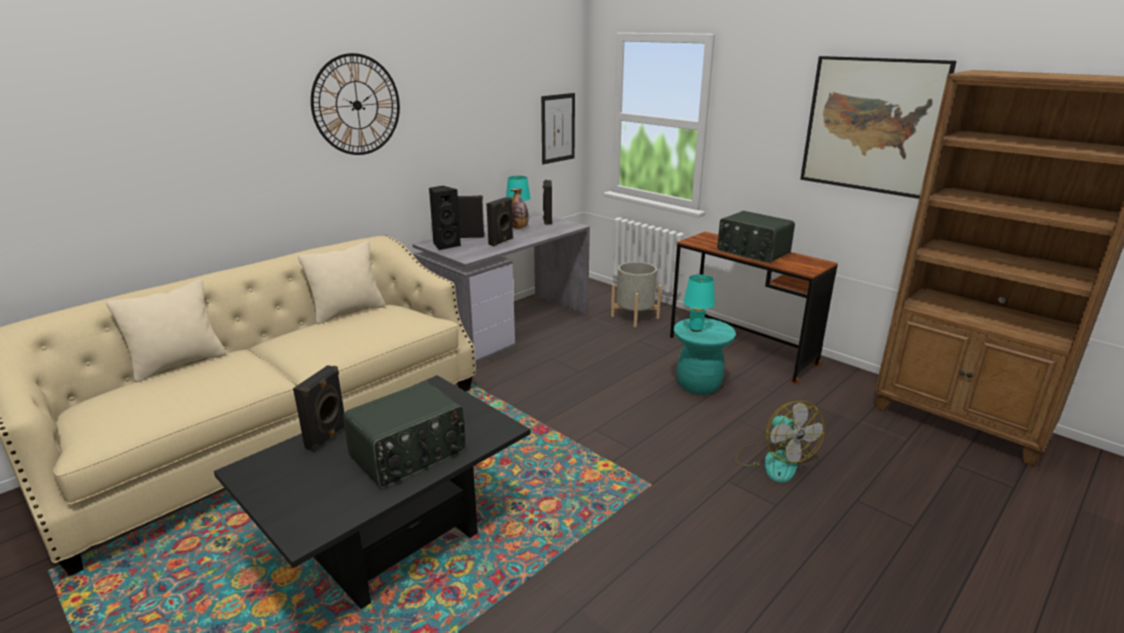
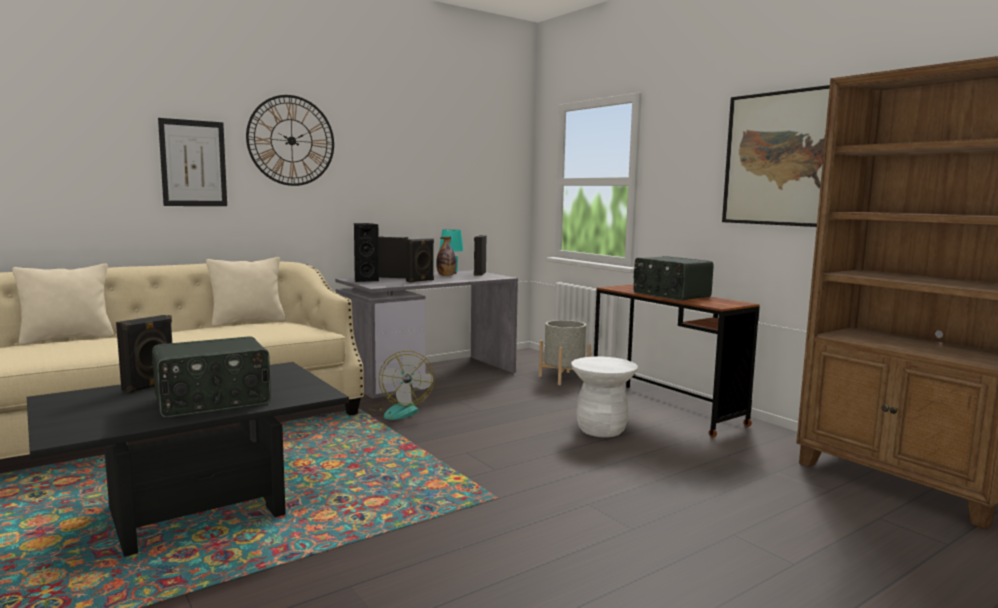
camera: 10 degrees right, 15 degrees down
(558, 128) = (502, 193): picture -> picture (193, 163)
(696, 328) = (595, 362): turquoise table lamp -> none
(699, 385) = (601, 430): turquoise stool -> white stool
(773, 461) = (650, 493): fan -> fan (400, 410)

